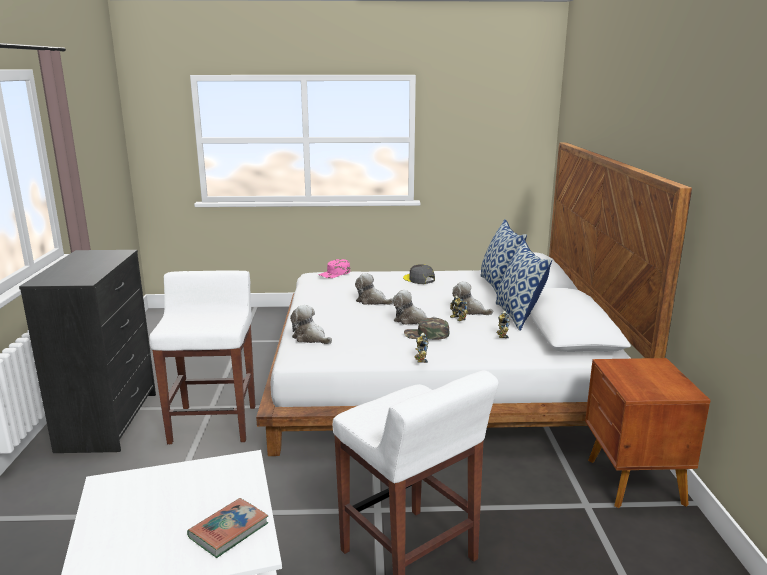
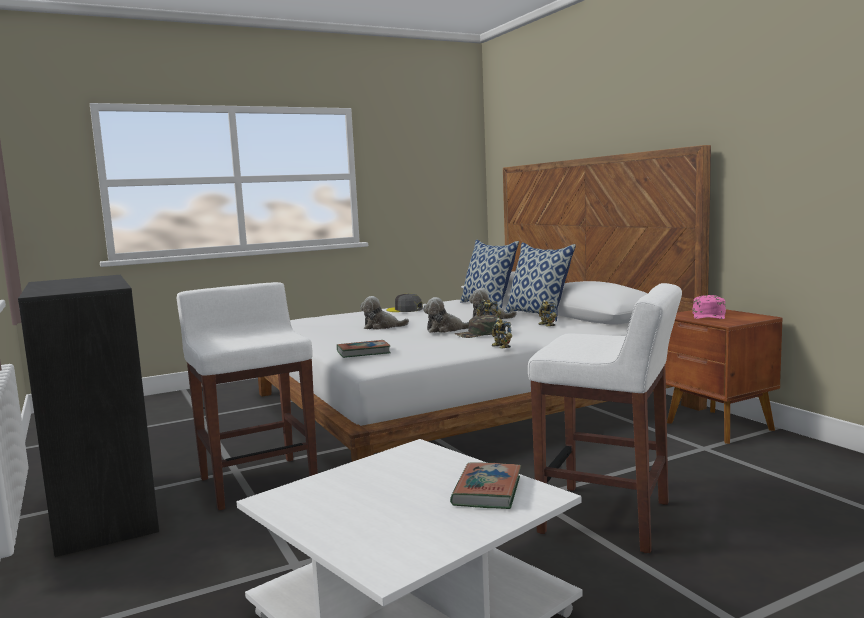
camera: 25 degrees left, 10 degrees down
(310, 338) = (363, 352): plush toy -> book
(335, 273) = (309, 316): pink cap -> pink cap (709, 315)

